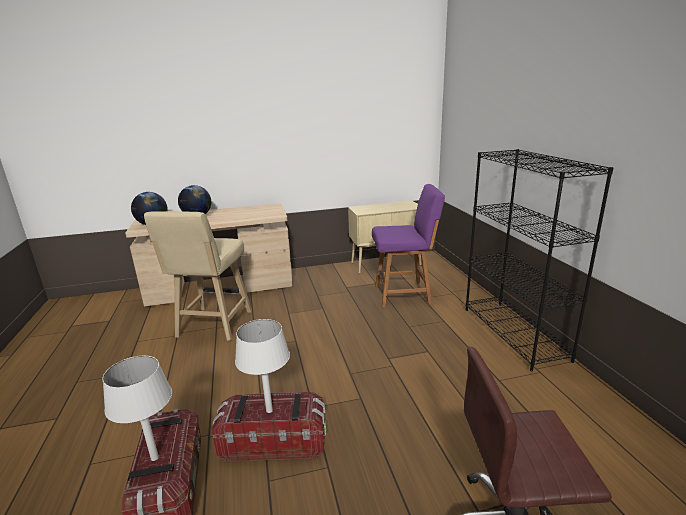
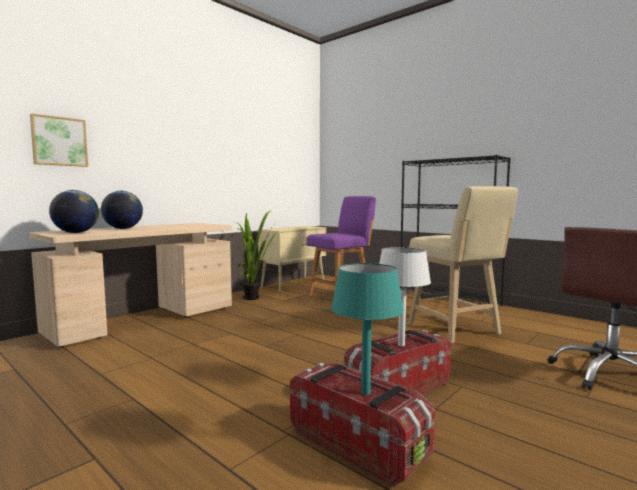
camera: 35 degrees left, 15 degrees down
(151, 144) = (59, 141): none -> picture
(155, 457) = (365, 392): white table lamp -> turquoise table lamp
(213, 326) = (187, 343): beige stool -> beige stool (456, 330)
(328, 277) = (255, 298): none -> potted plant

